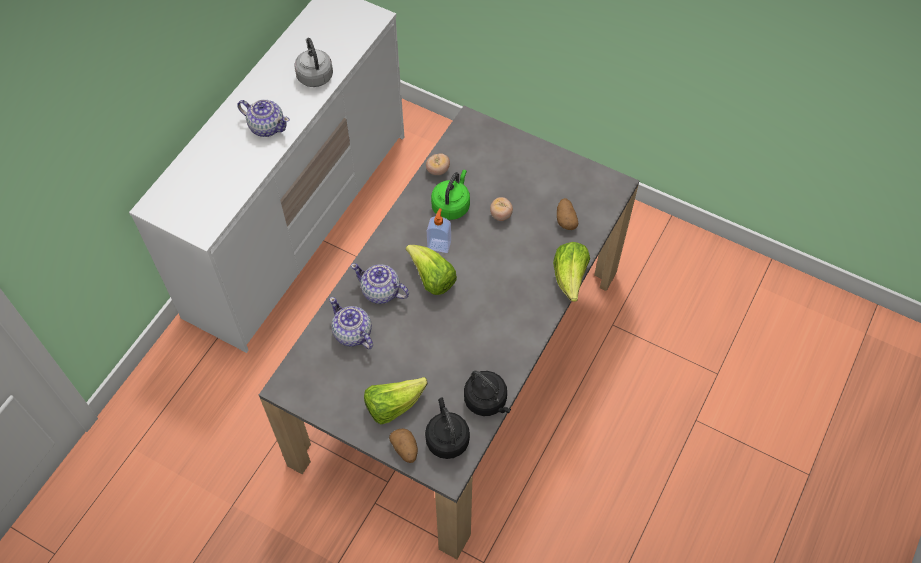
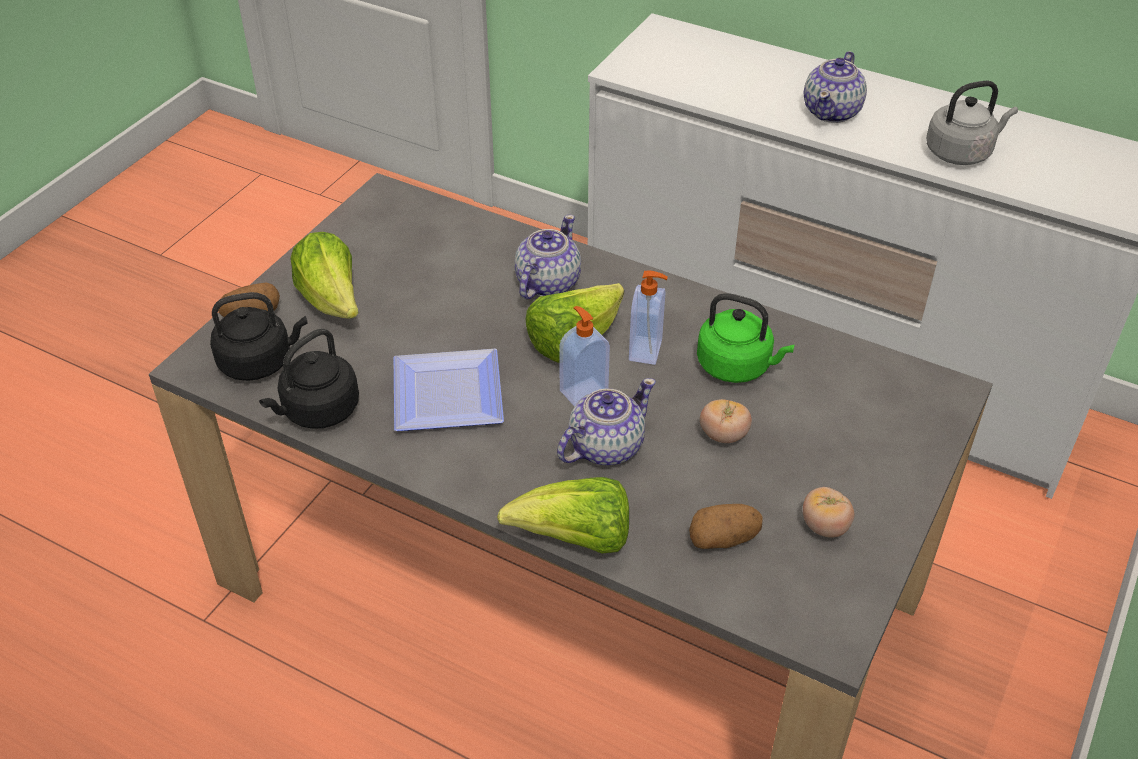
camera: 90 degrees right, 15 degrees down
(352, 333) = (468, 255): teapot -> teapot (604, 447)
(438, 170) = (817, 347): tomato -> tomato (824, 526)
(470, 274) = (583, 391): none -> soap dispenser
(470, 336) = (451, 391): none -> plate

